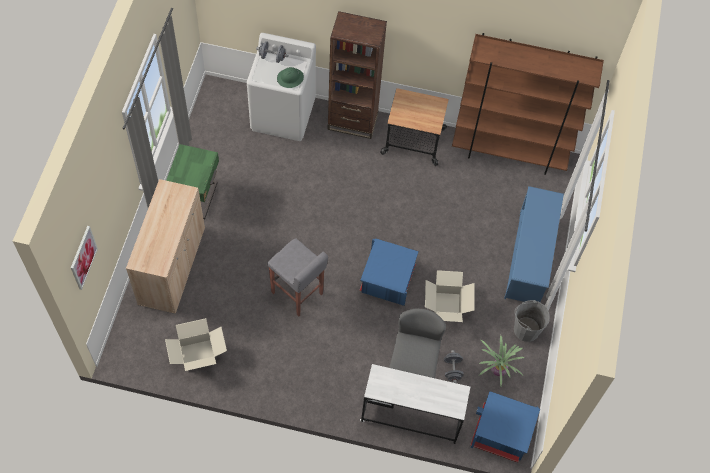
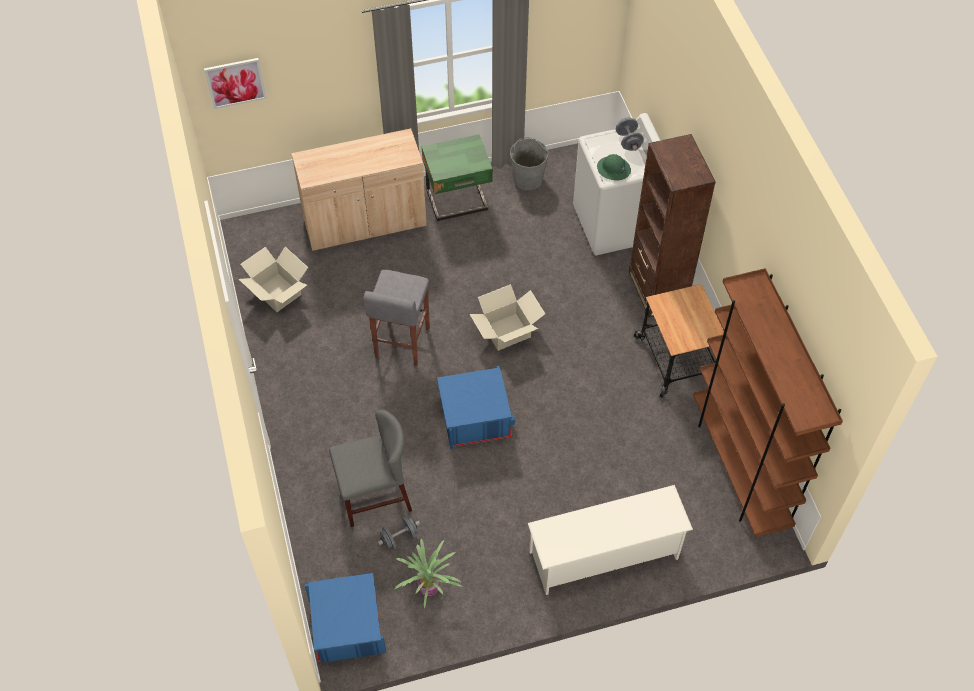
camera: 65 degrees right, 5 degrees down
(411, 417) = (315, 521): white desk -> none
(446, 306) = (478, 494): cardboard box -> cardboard box (506, 331)
(526, 329) = (502, 595): grey bucket -> grey bucket (528, 178)
(529, 258) = (604, 555): blue shoe rack -> white shoe rack

